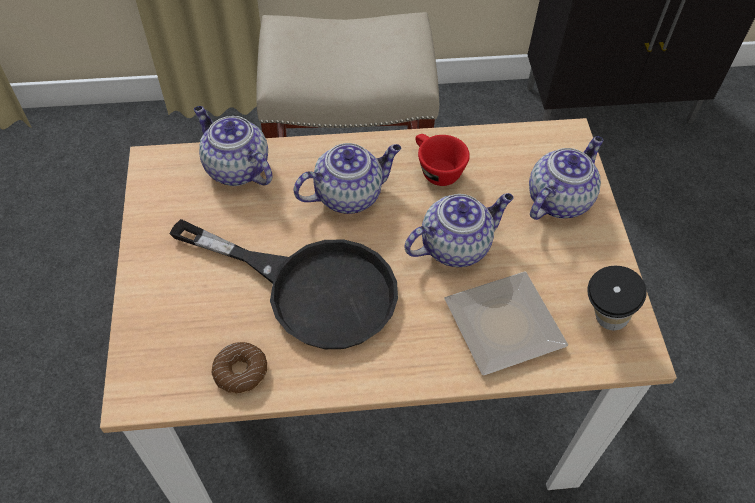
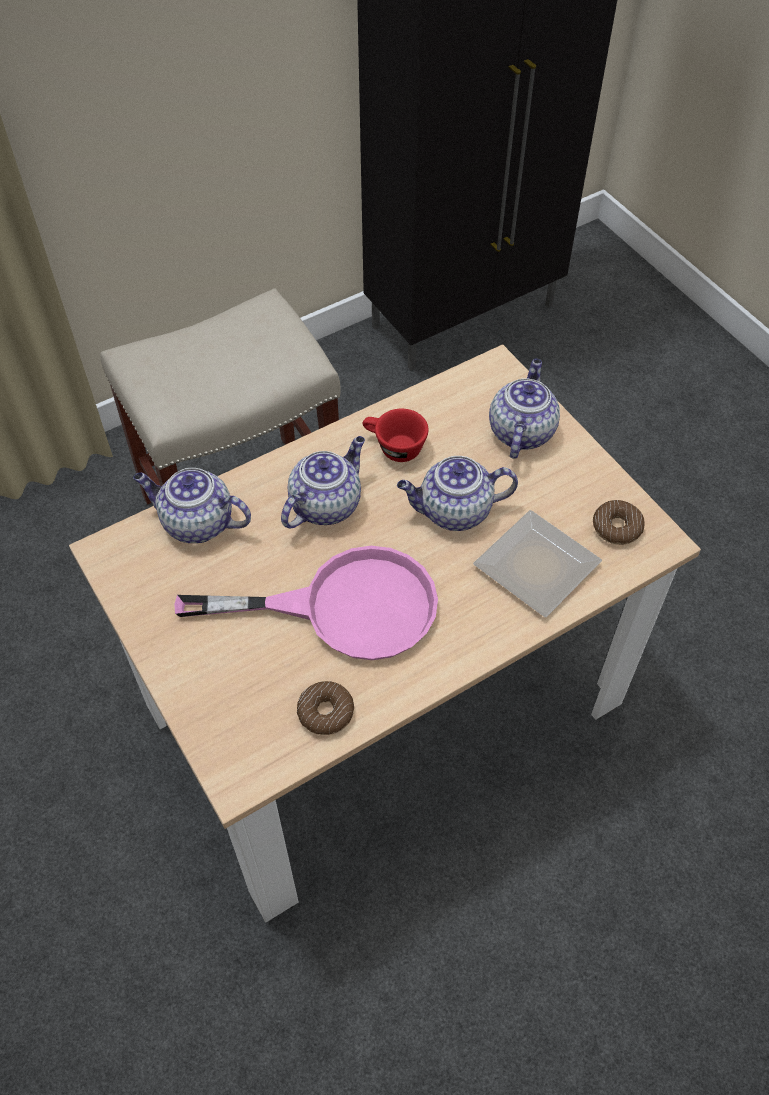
camera: 25 degrees left, 0 degrees up
(311, 288) = (344, 607): black frying pan -> pink frying pan
(456, 245) = (454, 512): teapot -> teapot turned 135 degrees counterclockwise
(602, 321) = (616, 527): cup -> donut

